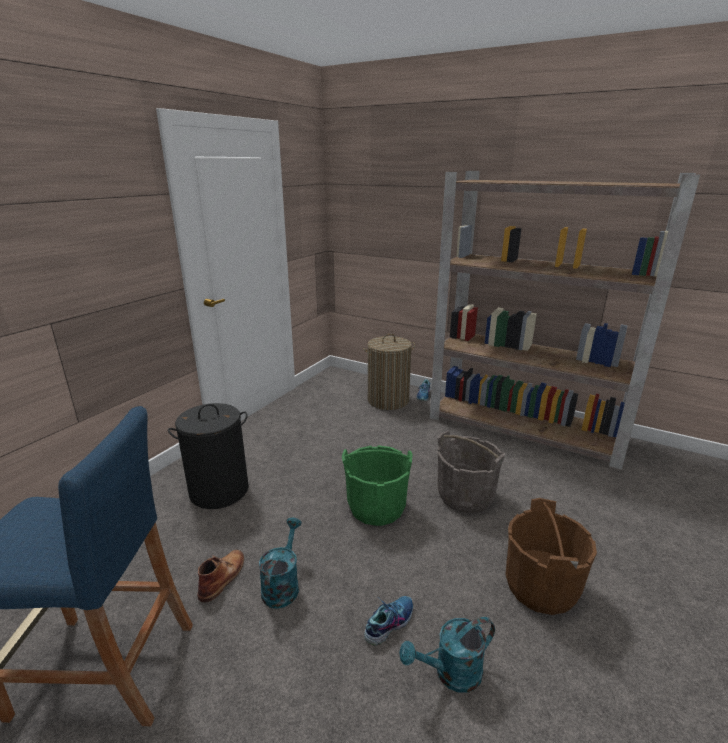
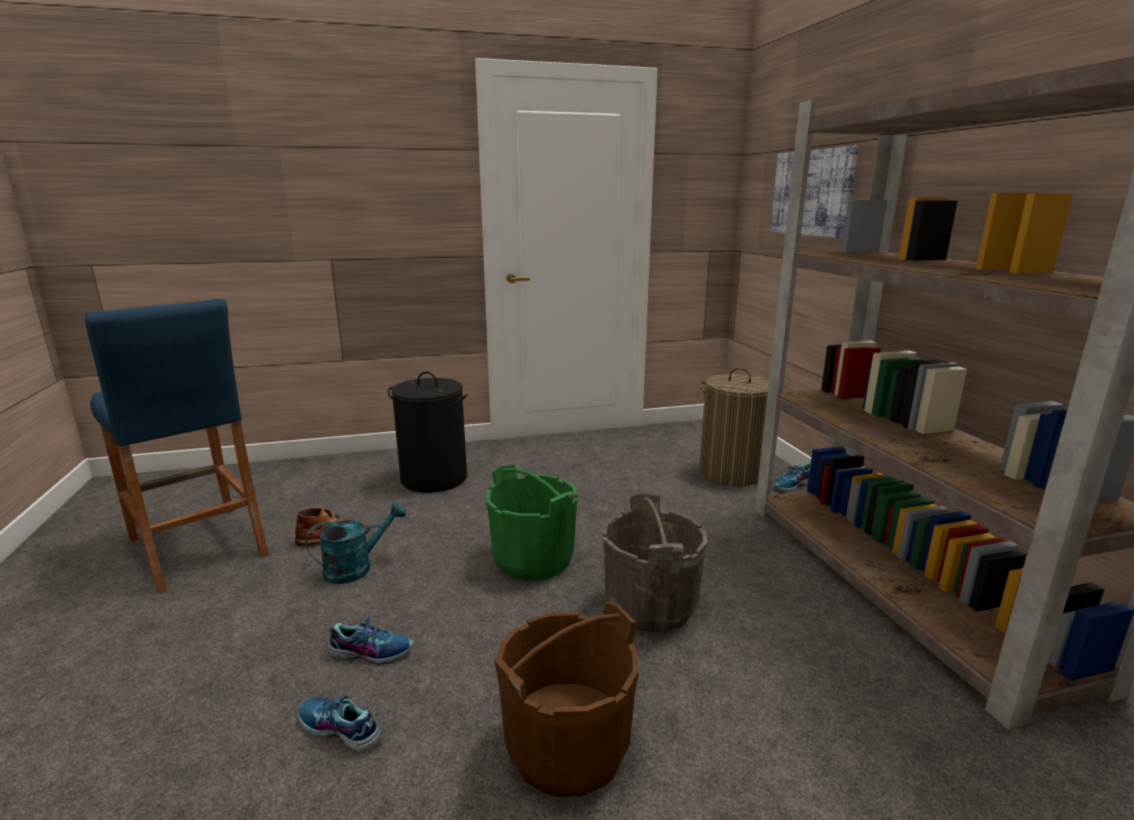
camera: 45 degrees right, 5 degrees down
(401, 215) = (812, 193): none -> picture
(450, 674) = (339, 730): turquoise watering can -> shoe

